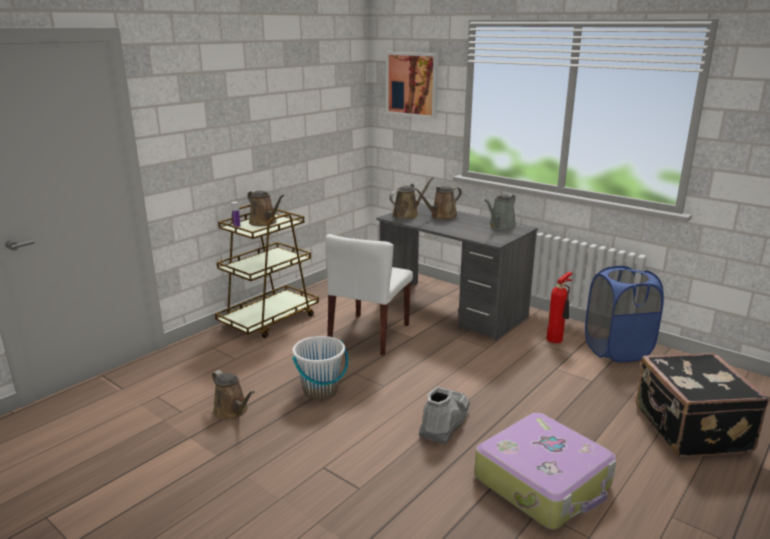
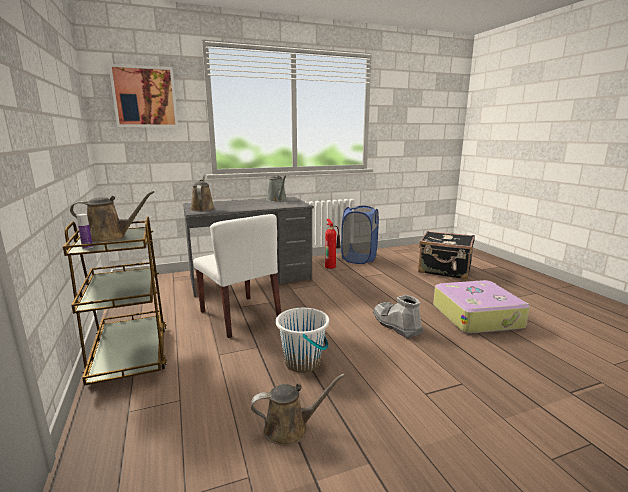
camera: 60 degrees left, 5 degrees down
(441, 216) = (227, 204): brown watering can -> none

